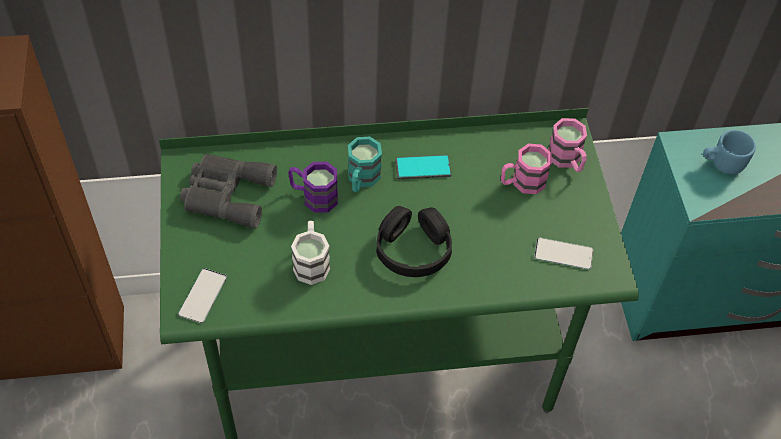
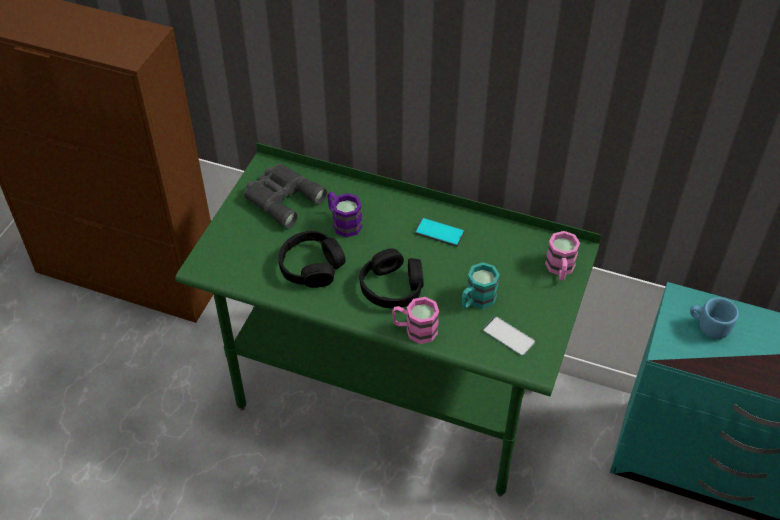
camera: 30 degrees right, 5 degrees down
(203, 296) = (221, 259): phone -> none
(311, 262) = (311, 266): white mug -> black headphones
(362, 179) = (386, 224): turquoise mug -> turquoise mug (476, 300)
(522, 182) = (511, 272): pink mug -> pink mug (415, 330)

